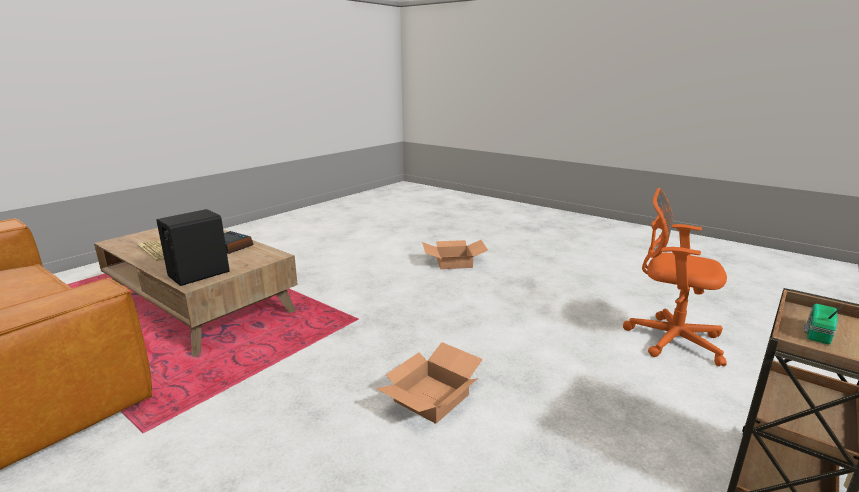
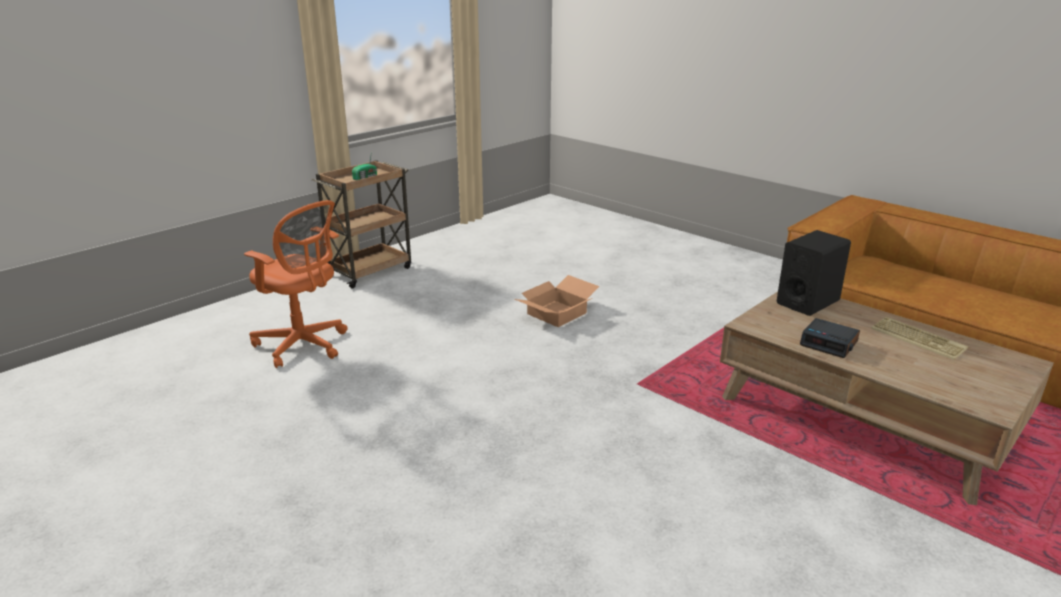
camera: 175 degrees left, 5 degrees up
(454, 262) = (485, 499): cardboard box -> none

